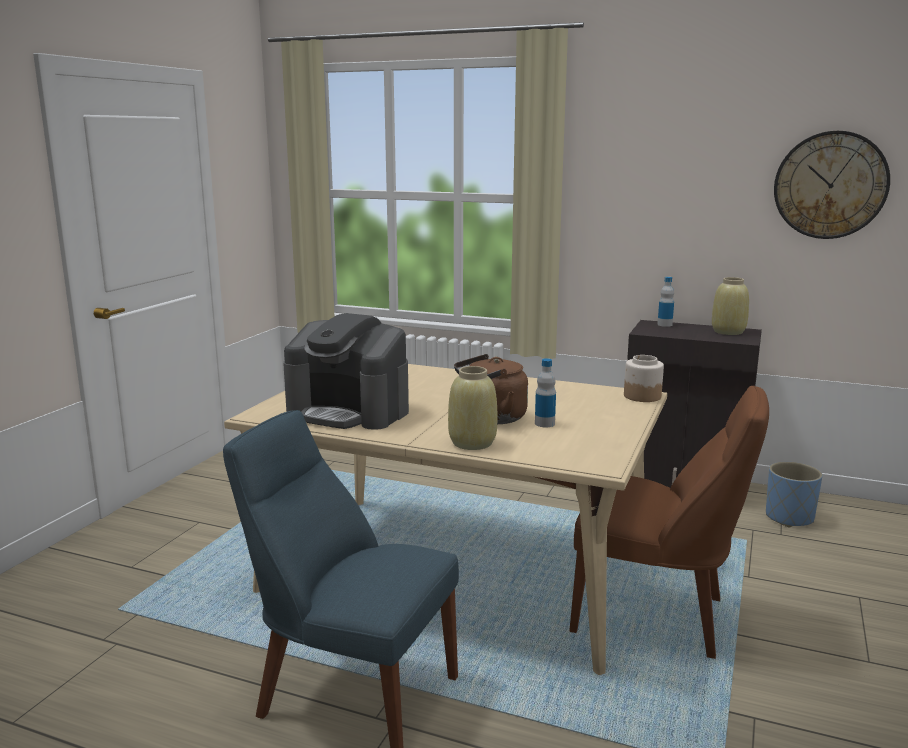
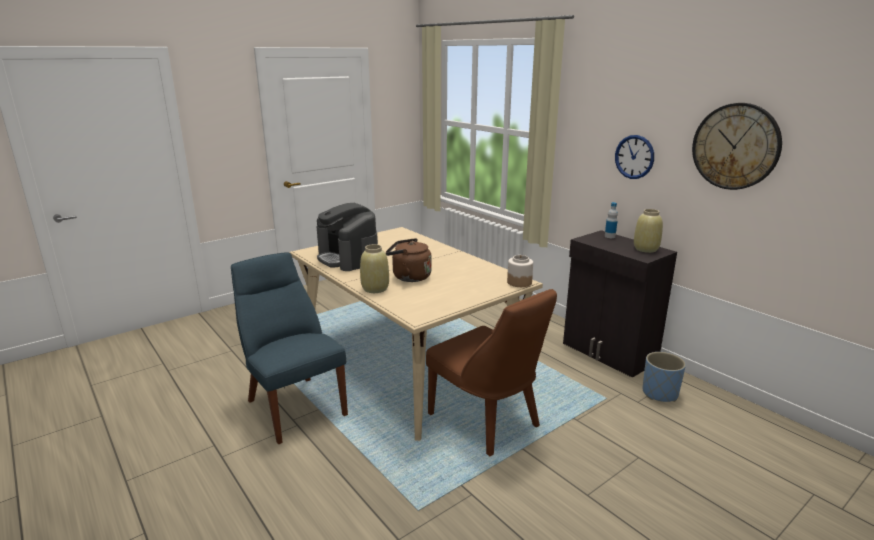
camera: 30 degrees right, 5 degrees up
(544, 423) = (431, 286): bottle -> none
(685, 212) = (634, 157): none -> wall clock

